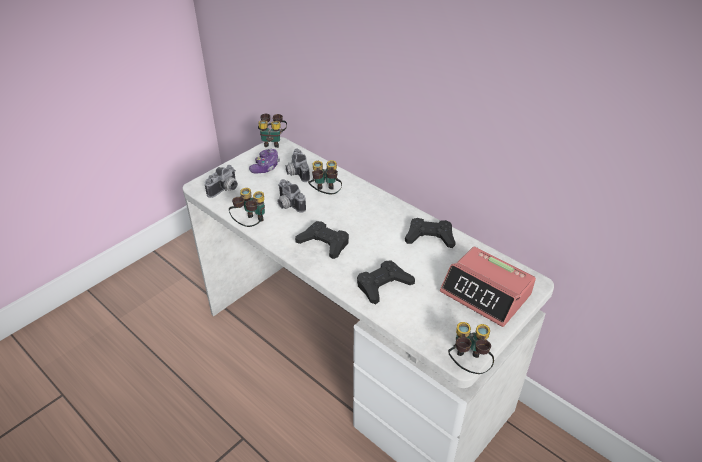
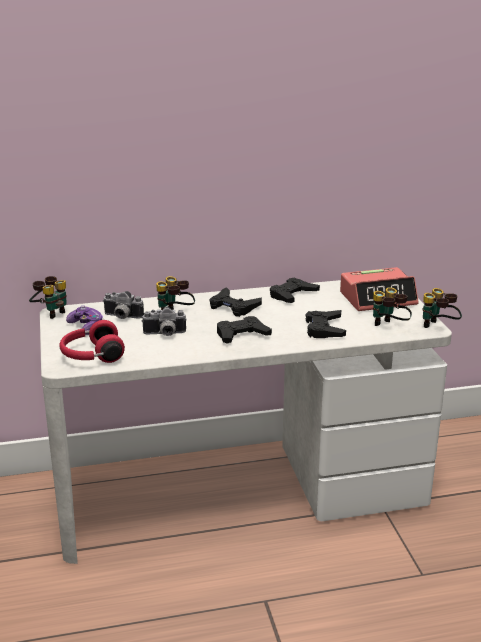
camera: 55 degrees left, 15 degrees down
(225, 190) = (91, 356): camera -> red headphones
(250, 224) = (166, 358): binoculars -> binoculars (389, 327)
(370, 216) = (233, 307): none -> black game controller

